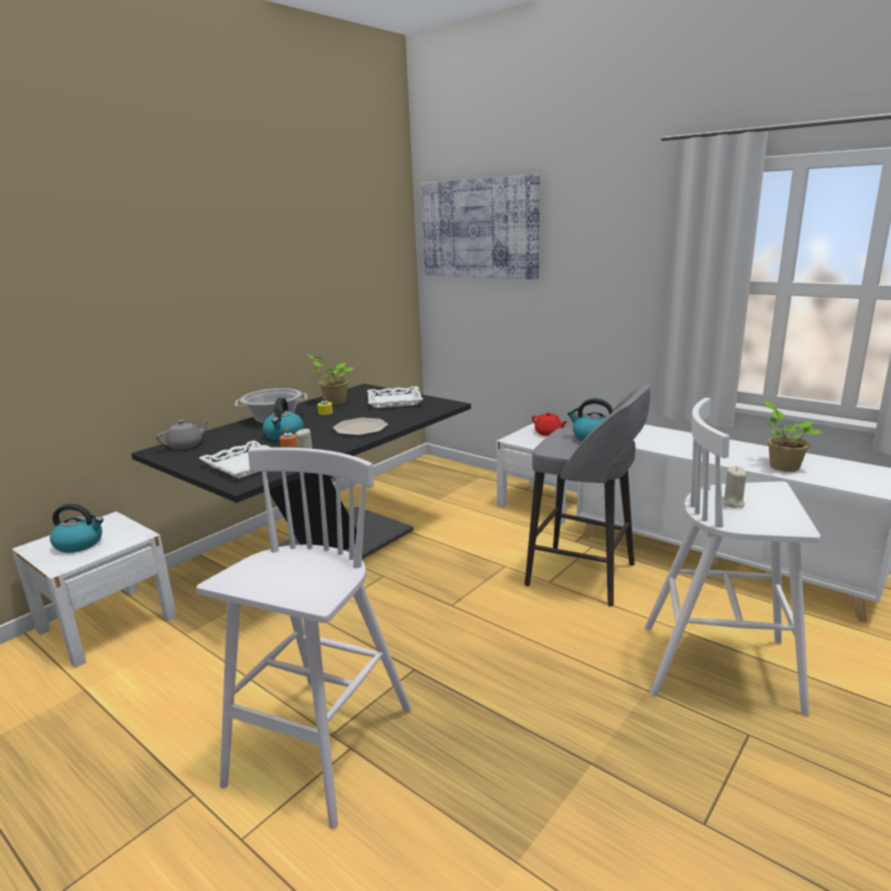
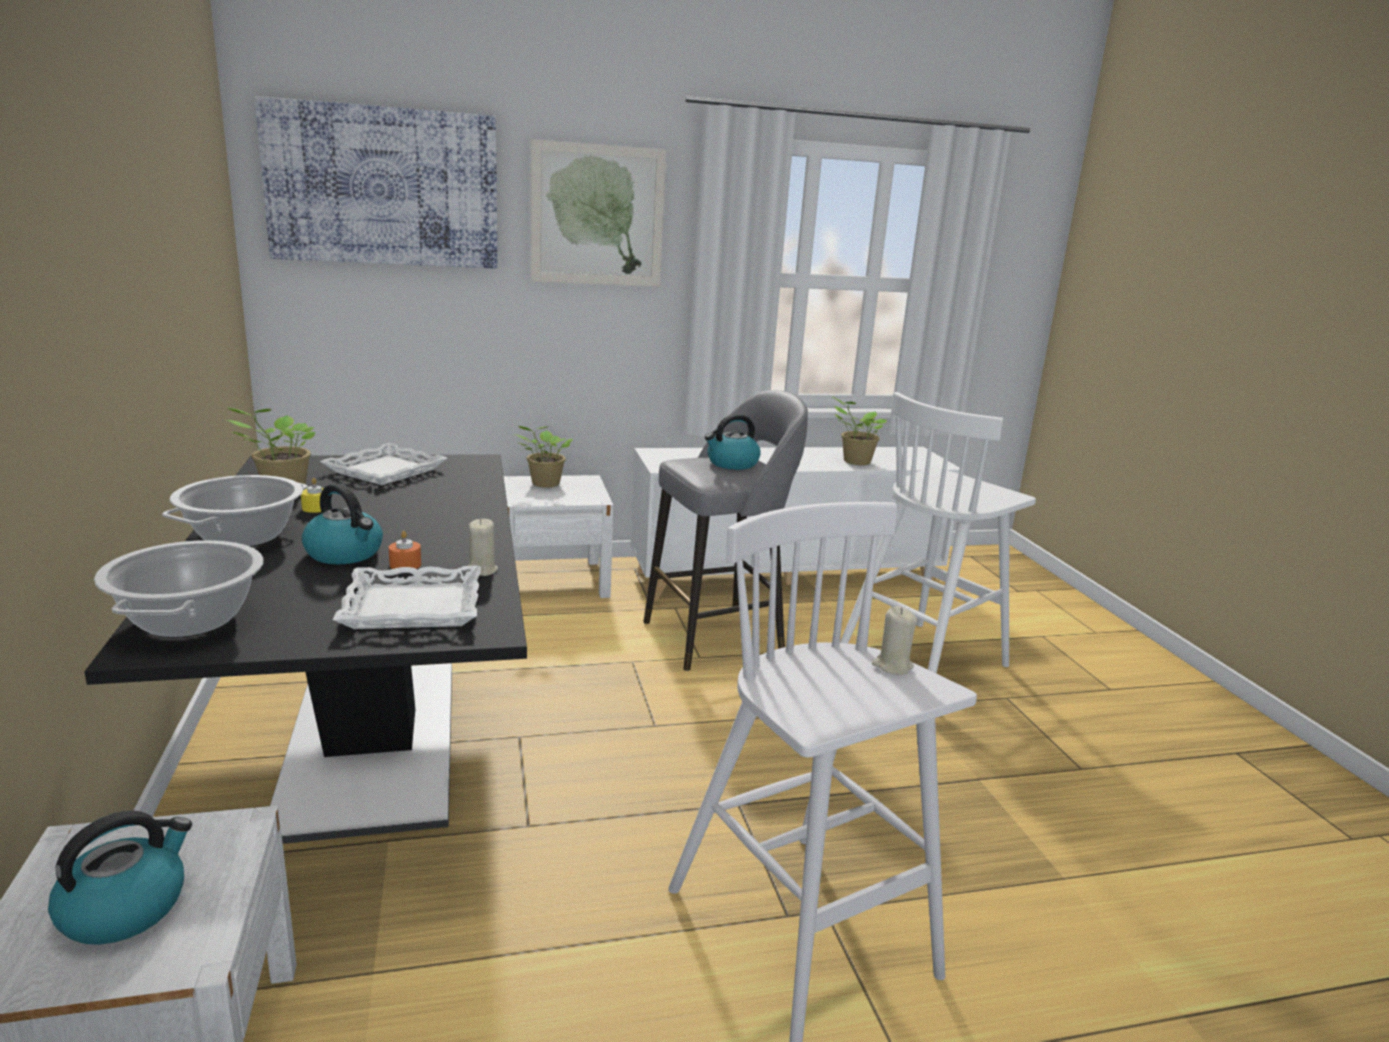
camera: 55 degrees left, 0 degrees up
(186, 445) = (189, 620): grey teapot -> cooking pot
(360, 428) = (441, 514): plate -> none
(548, 433) = (544, 484): red teapot -> potted plant
(605, 238) = (598, 215): none -> picture
(732, 503) = (943, 491): beige candle -> beige candle (892, 666)

